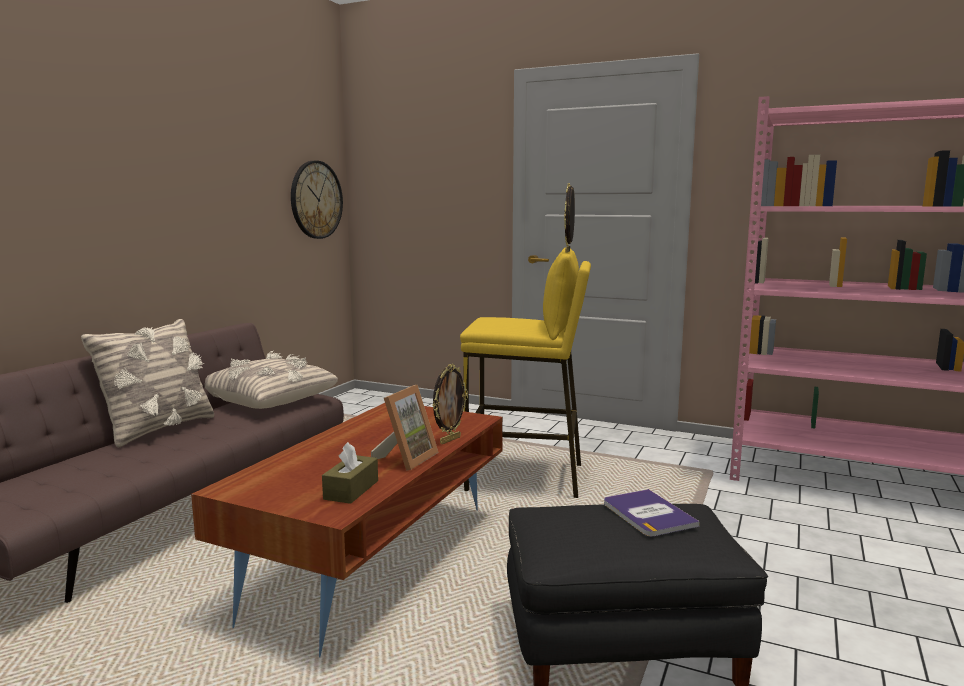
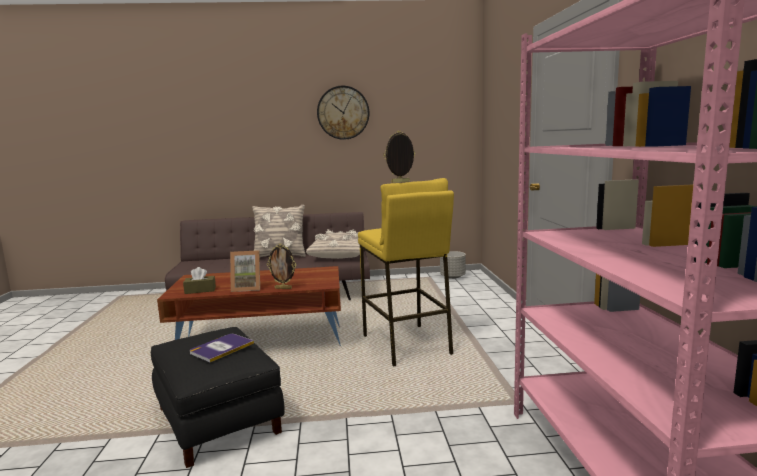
camera: 60 degrees right, 0 degrees up
(316, 200) = (446, 138): wall clock -> wall clock (343, 113)
(352, 403) = (453, 277): none -> grey planter

